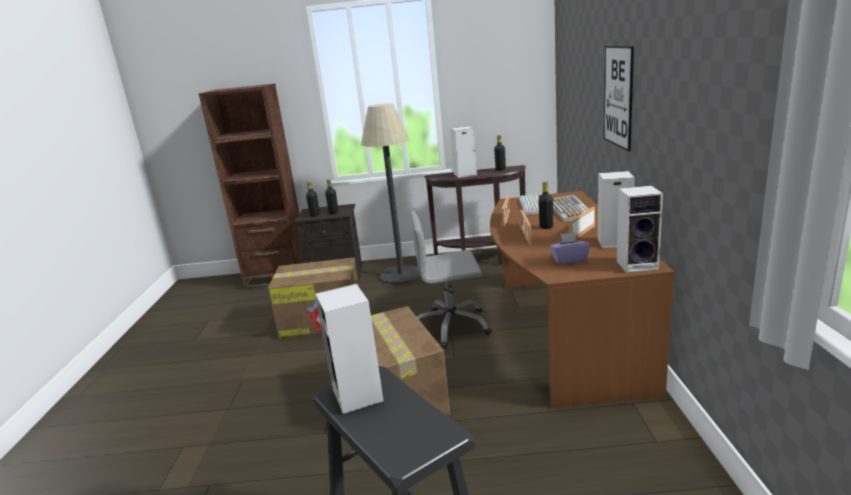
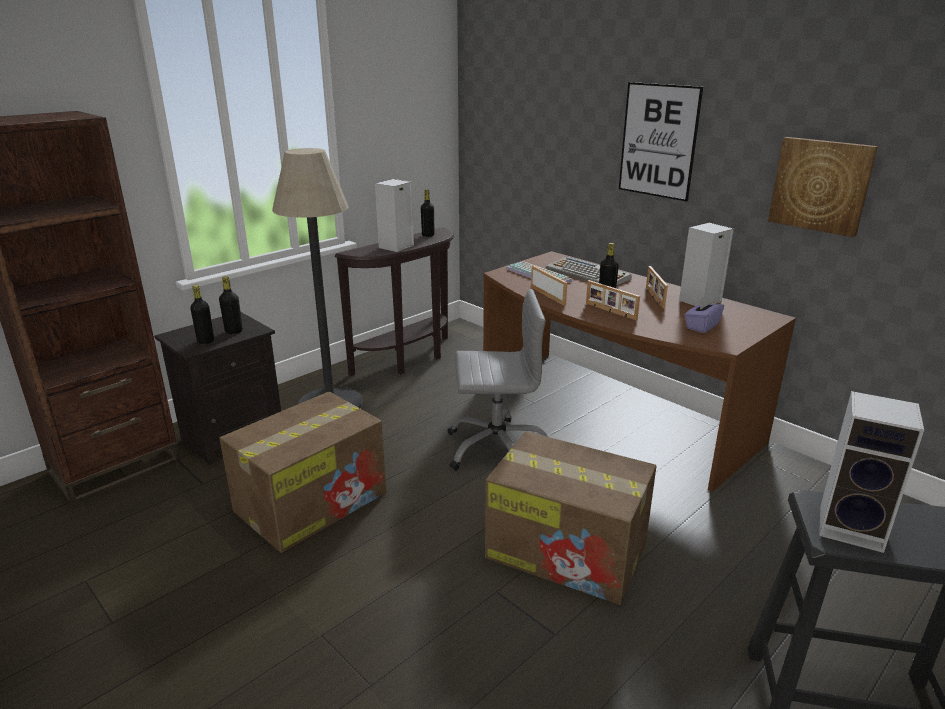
camera: 45 degrees left, 5 degrees up
(451, 327) = (497, 448): grey office chair -> grey office chair turned 135 degrees counterclockwise
(638, 265) = (762, 318): speaker -> none
(685, 138) = (821, 185): none -> picture

